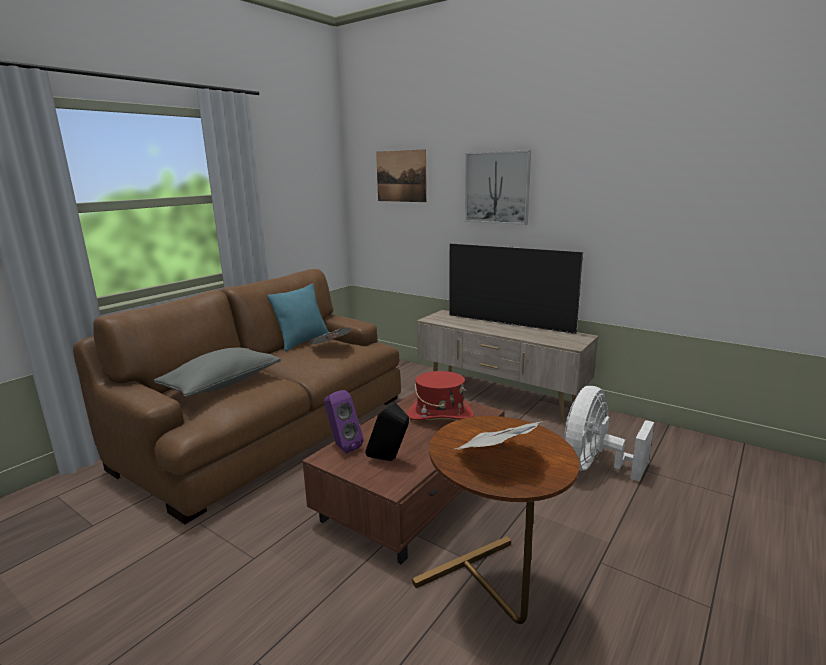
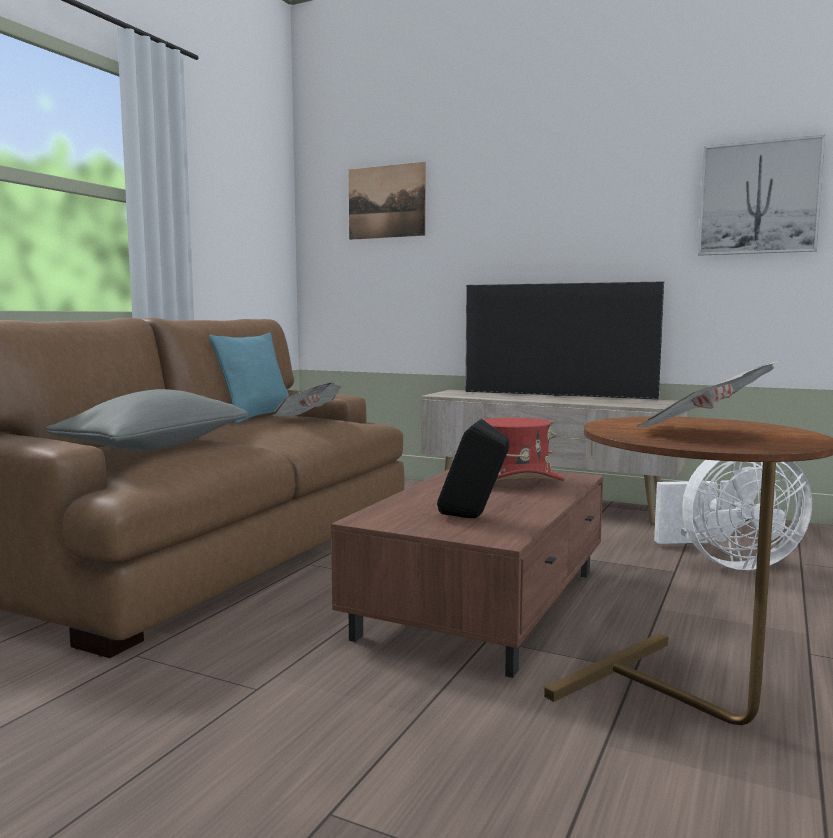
camera: 10 degrees left, 10 degrees down
(342, 446) = (386, 510): purple speaker -> none
(497, 188) = (533, 207): picture -> picture (759, 198)
(594, 466) = (729, 563): white fan -> white fan turned 120 degrees counterclockwise

